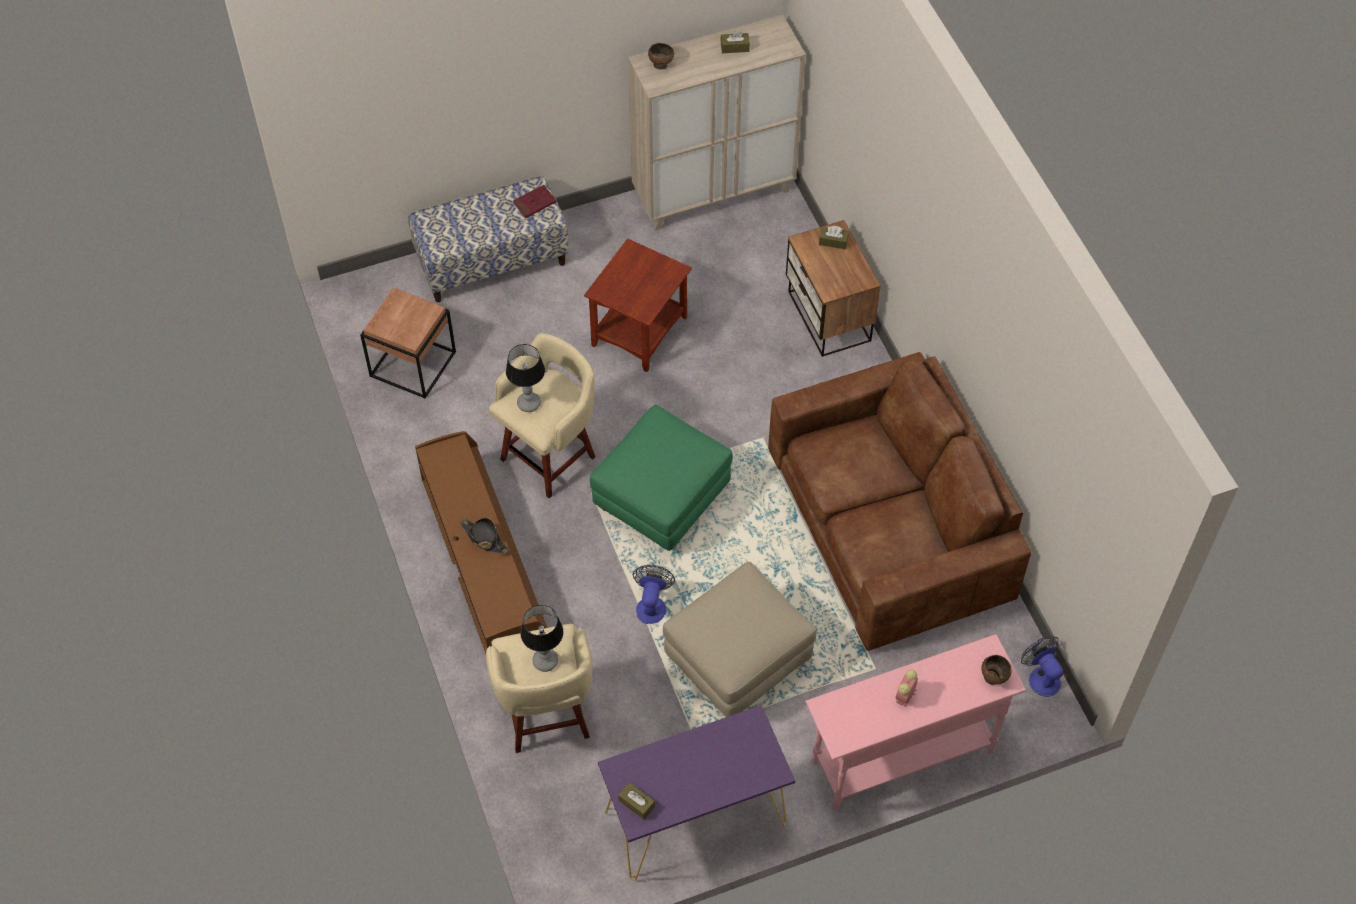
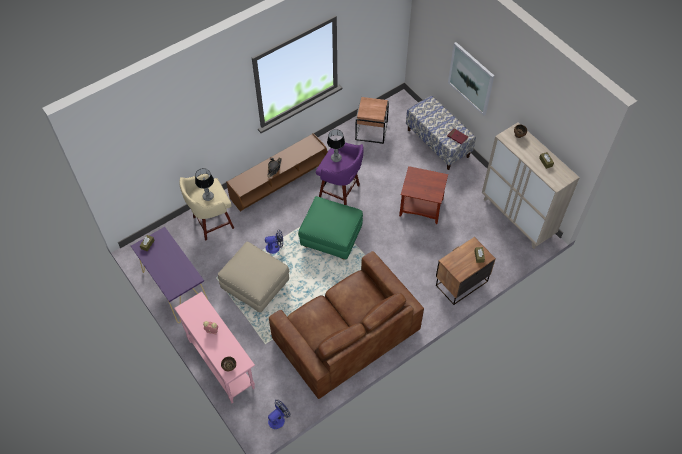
camera: 75 degrees right, 0 degrees up
(488, 94) = (471, 78): none -> picture
(550, 456) = (341, 191): beige stool -> purple stool

